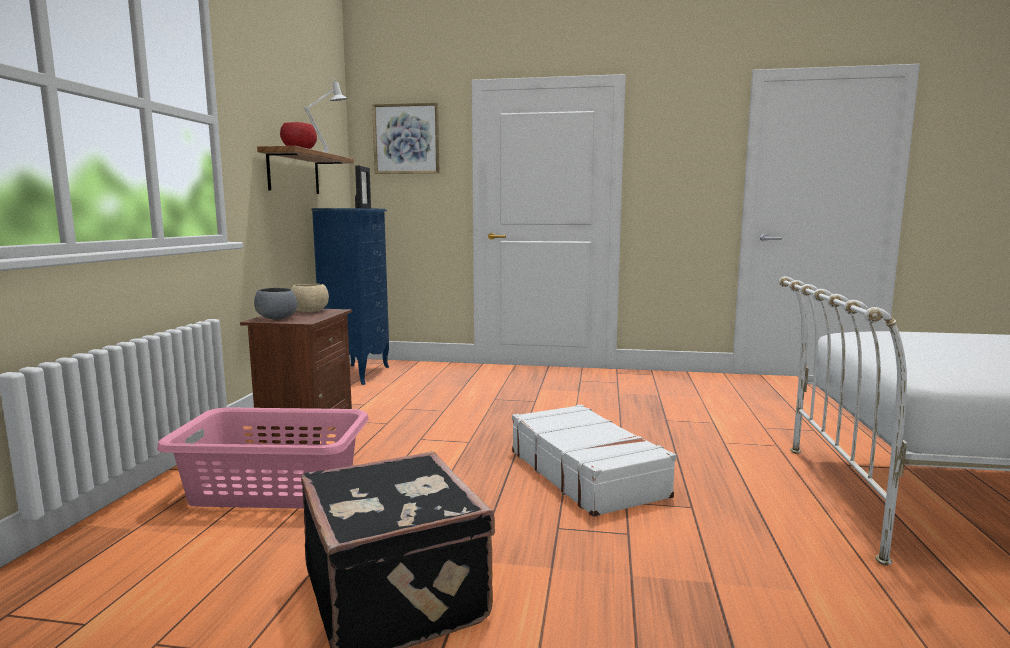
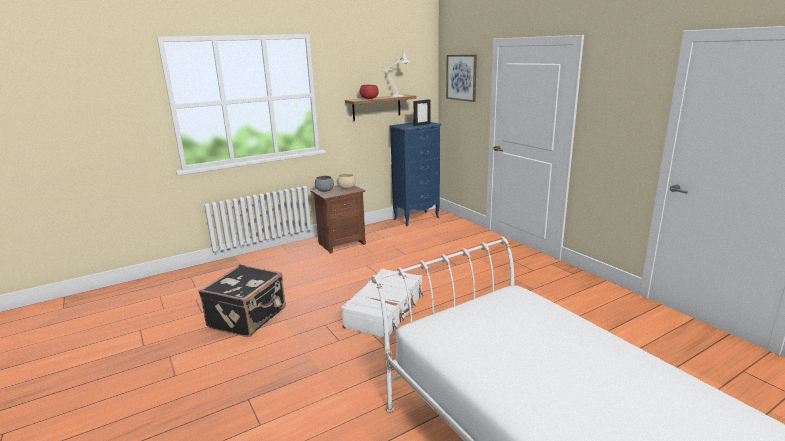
camera: 50 degrees right, 10 degrees up
(274, 489) = (288, 266): pink laundry basket -> none

